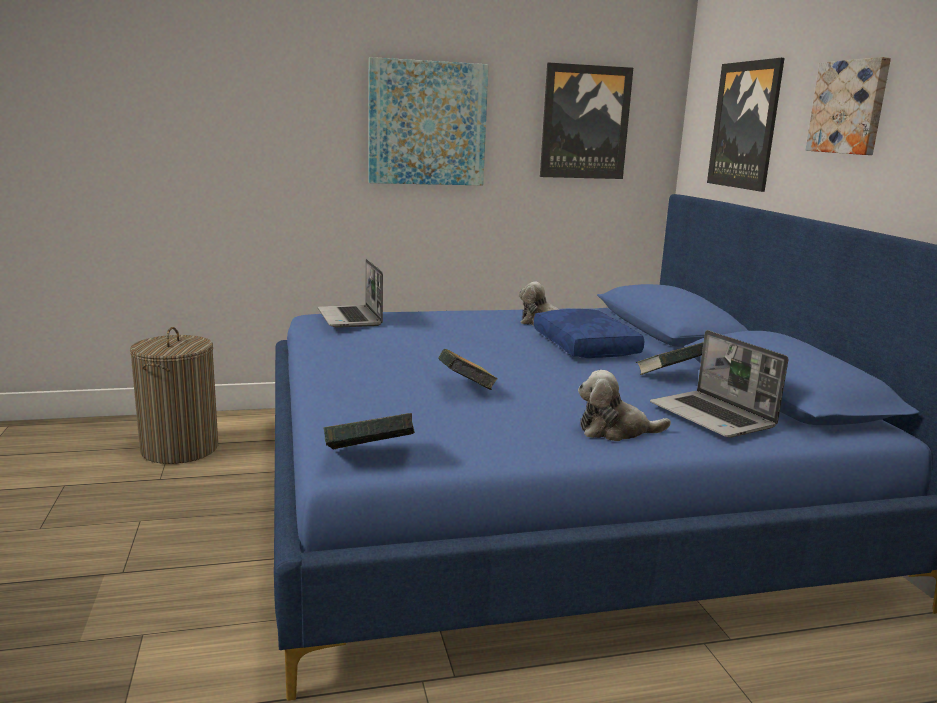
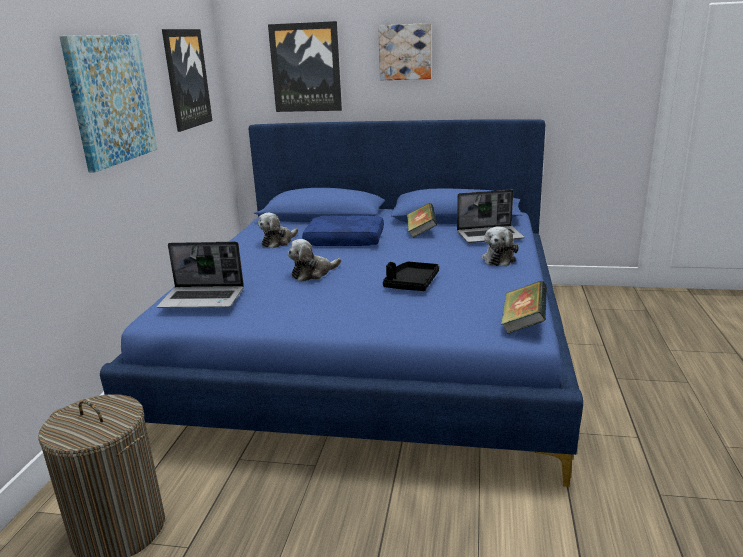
camera: 65 degrees left, 5 degrees up
(451, 344) = (313, 273): none -> plush toy
(466, 390) = (411, 284): book -> black tray

